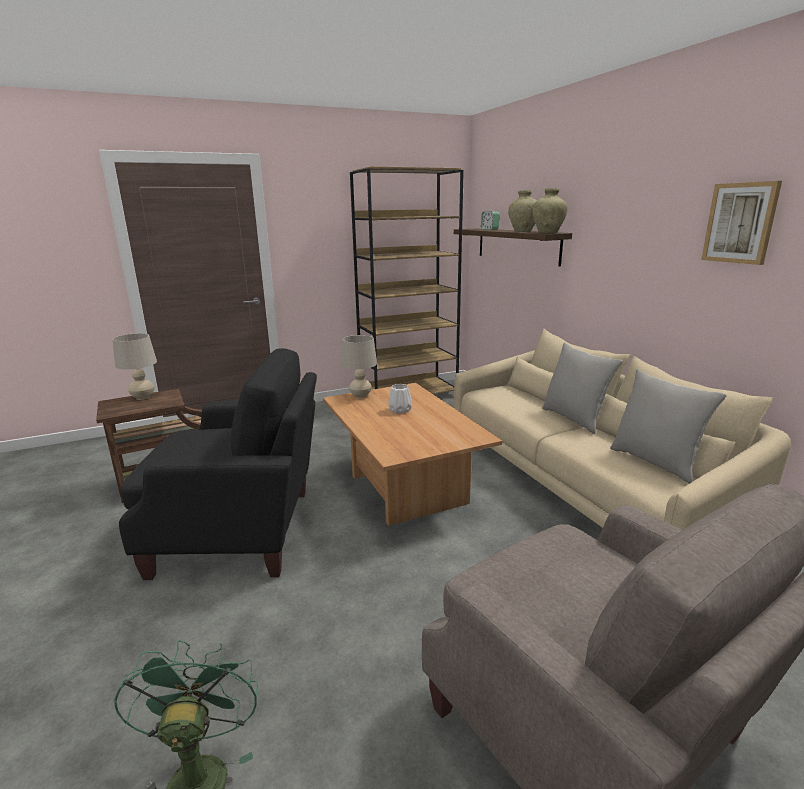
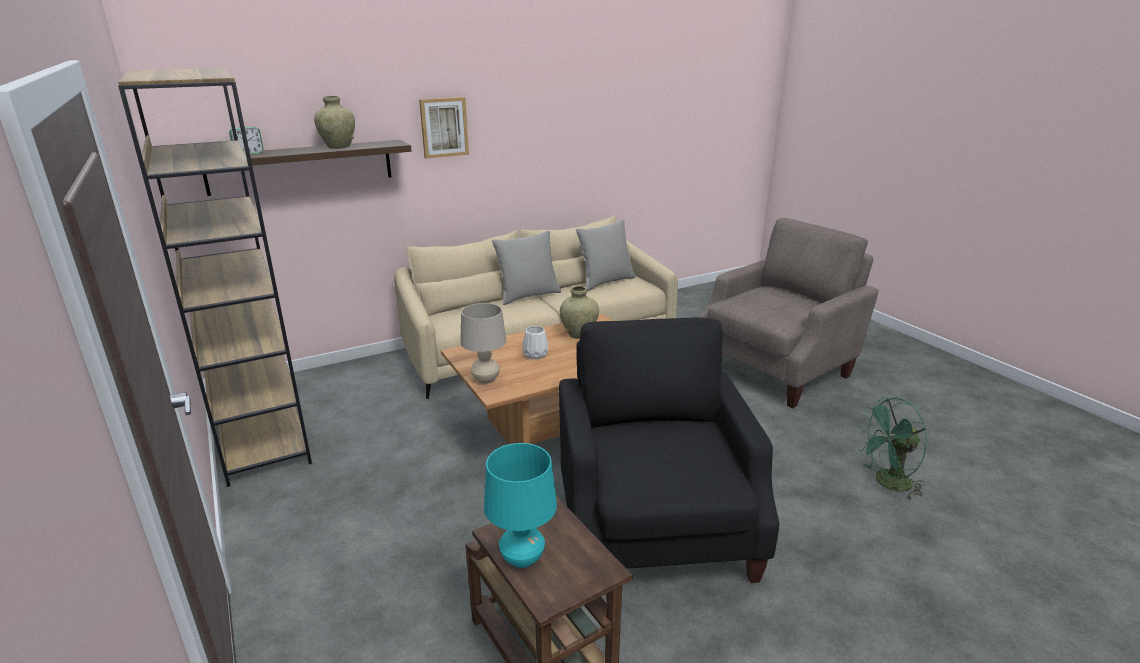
camera: 95 degrees left, 5 degrees up
(143, 397) = (522, 558): beige table lamp -> turquoise table lamp
(548, 232) = (391, 143): beige vase -> beige vase (579, 334)
(740, 223) = (560, 115): picture -> picture (444, 127)

